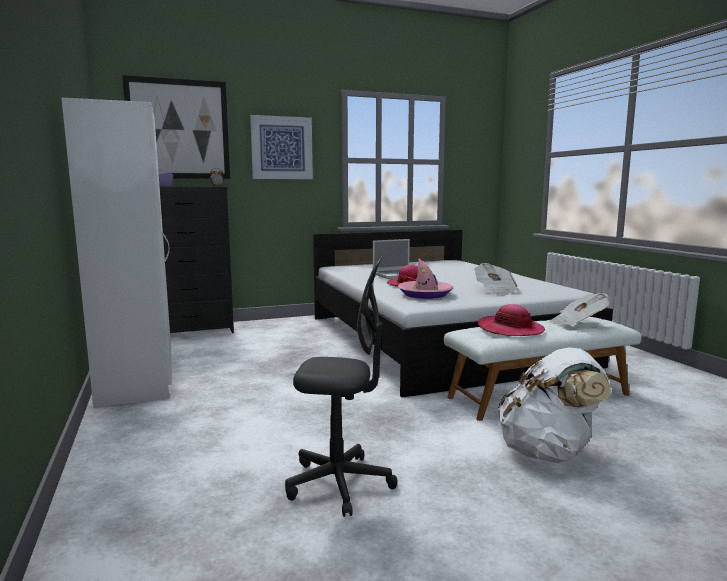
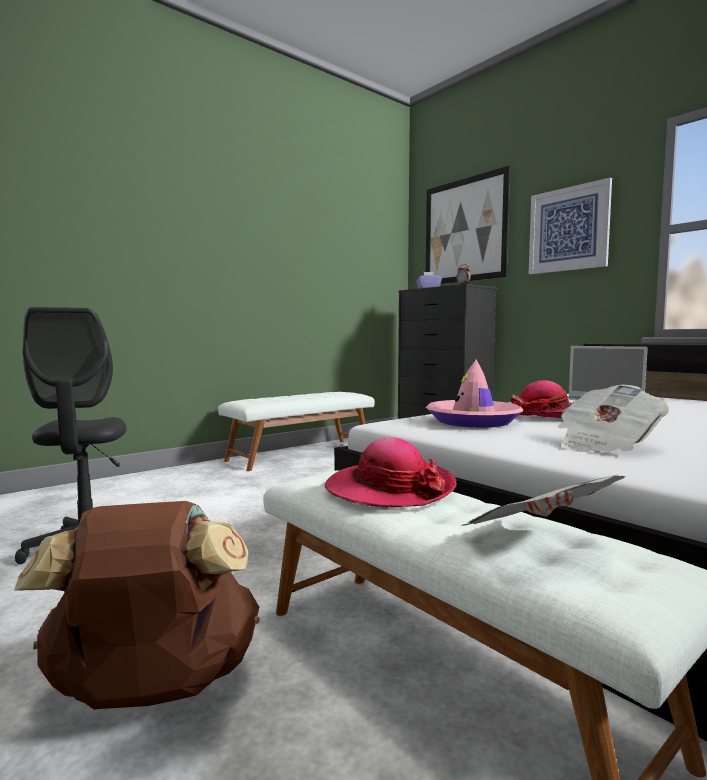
camera: 70 degrees right, 5 degrees down
(138, 380) = (300, 454): white wardrobe -> white bench
(548, 452) = (153, 692): white backpack -> brown backpack

